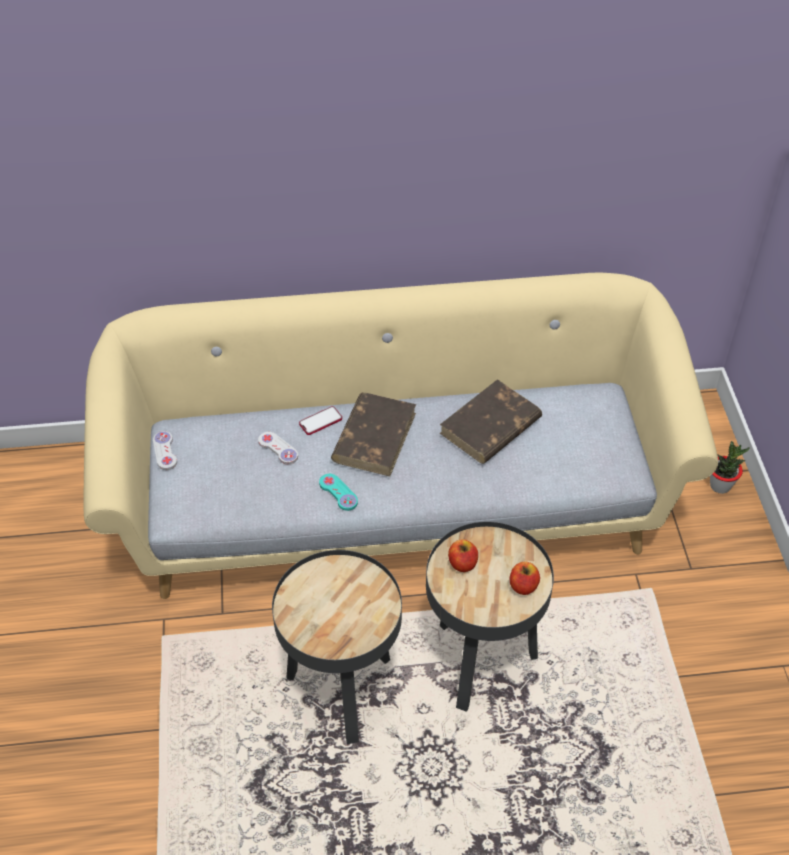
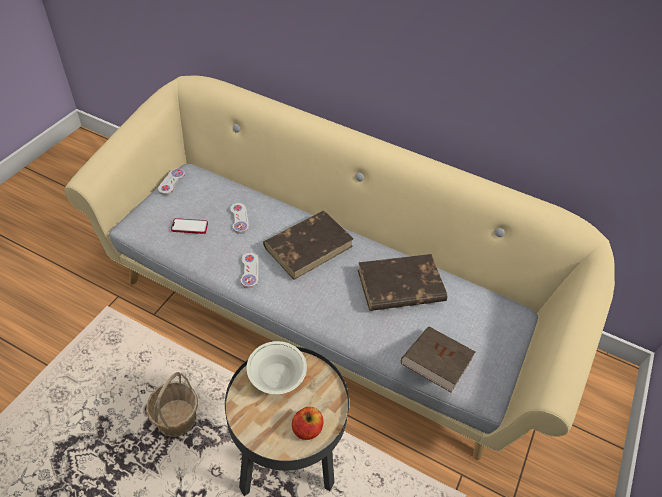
camera: 30 degrees right, 0 degrees up
(320, 421) = (284, 216): phone -> phone (189, 227)
(338, 493) = (249, 271): turquoise game controller -> white game controller
(342, 691) = (176, 418): black side table -> basket
(462, 563) = (276, 378): apple -> white bowl
(573, 480) = (434, 366): none -> brown book
(720, 485) = (588, 447): potted plant -> none

